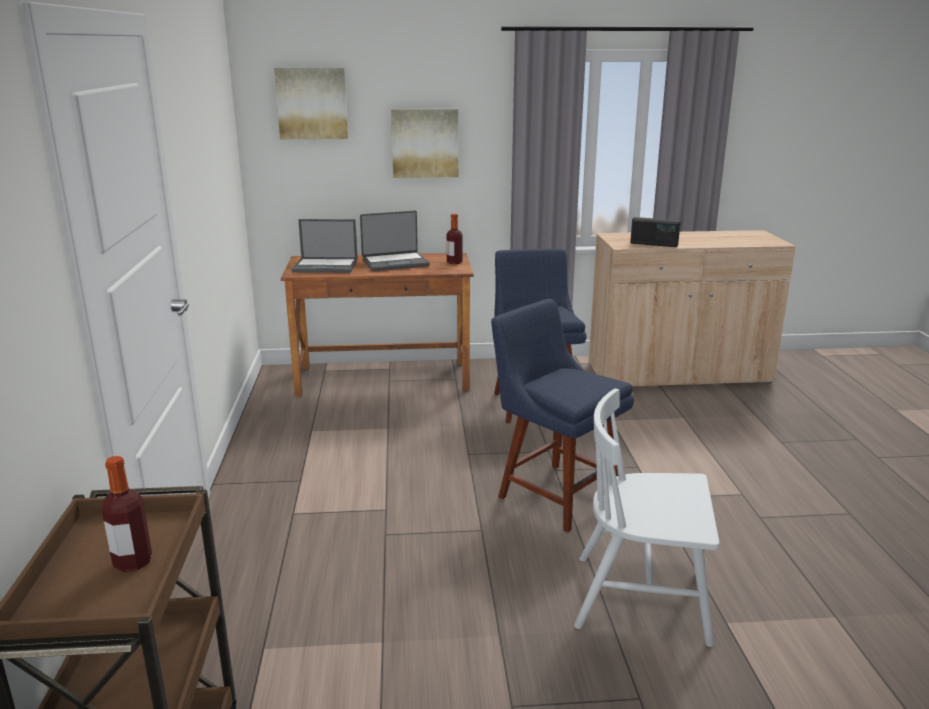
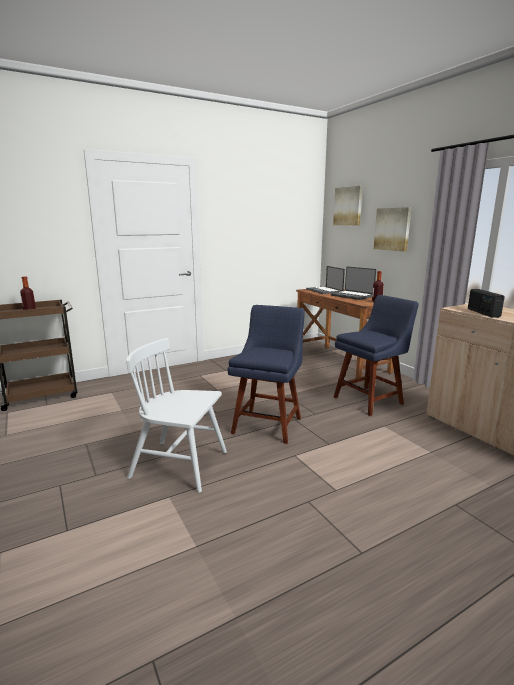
camera: 65 degrees right, 5 degrees down
(642, 598) = (180, 465): white chair -> white chair turned 60 degrees counterclockwise

